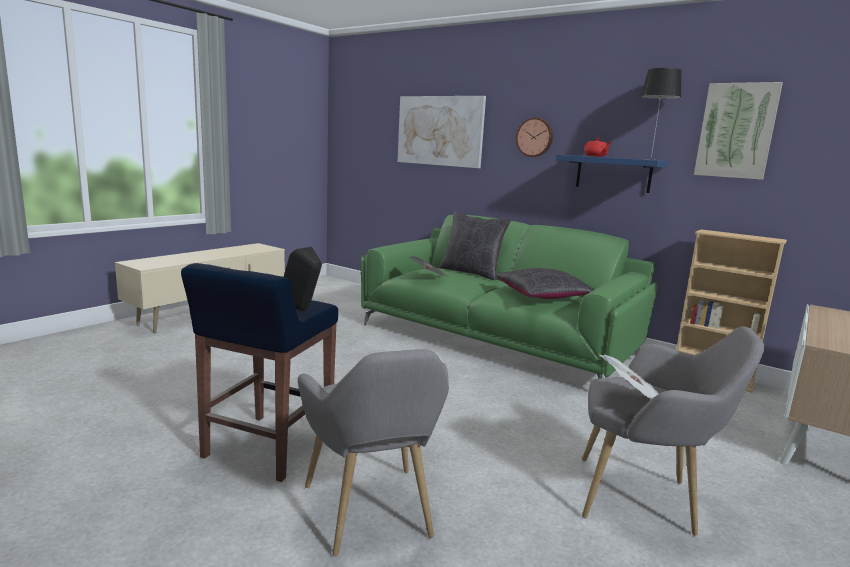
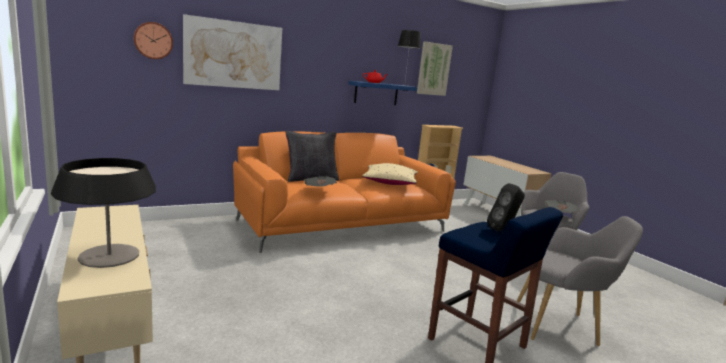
camera: 65 degrees left, 0 degrees up
(183, 258) = (109, 255): none -> table lamp
(497, 340) = (342, 224): green sofa -> orange sofa
(534, 137) = (324, 66): wall clock -> wall clock (153, 40)
(542, 296) = (390, 183): black pillow -> beige pillow

